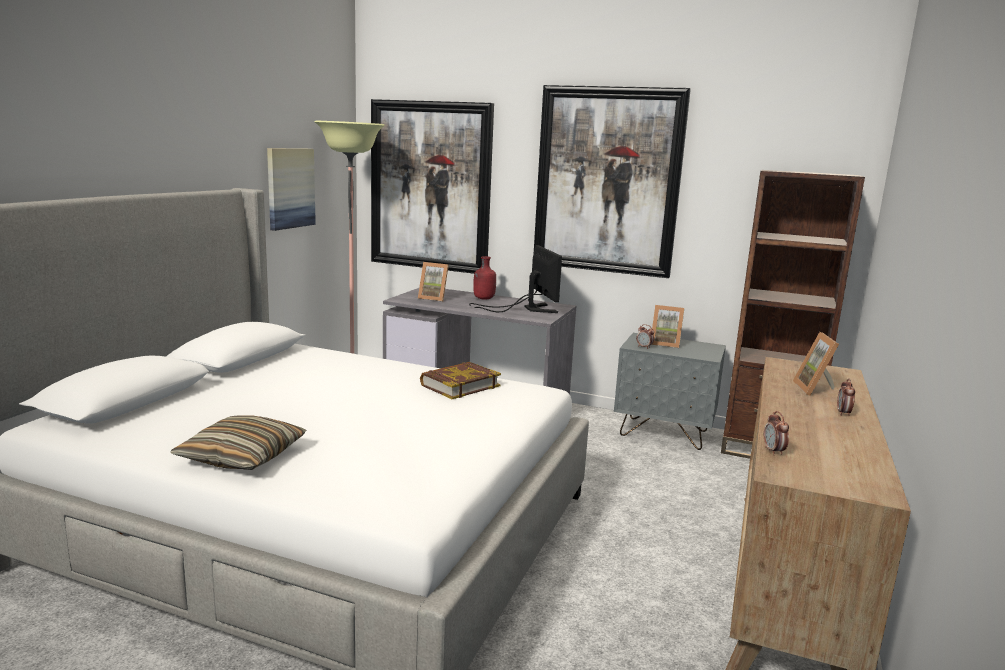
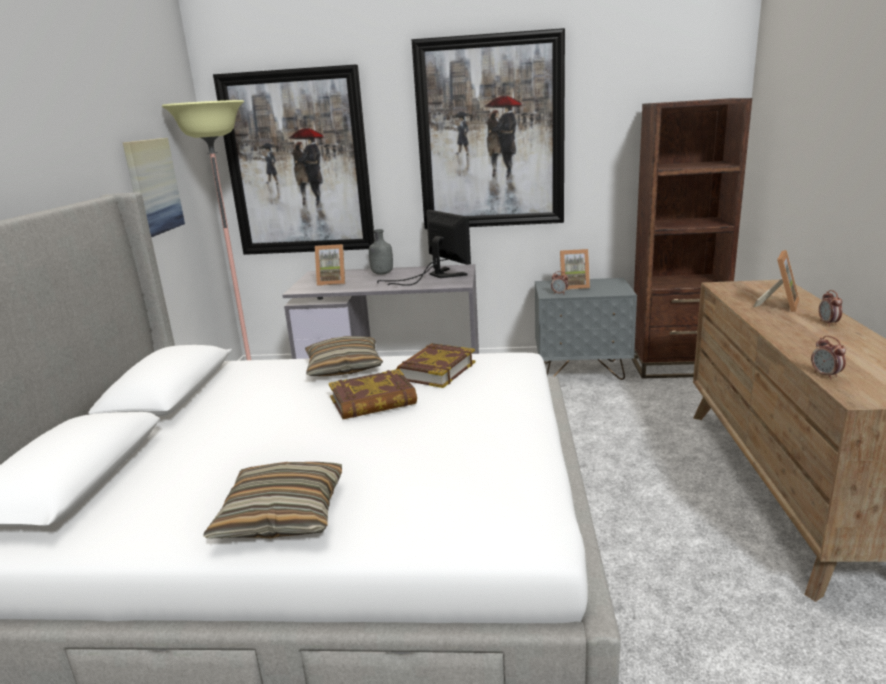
camera: 15 degrees left, 5 degrees up
(385, 396) = (373, 401): none -> book
(387, 367) = (344, 367): none -> pillow
(483, 299) = (382, 273): red bottle -> grey bottle
(816, 389) = (779, 305): picture frame -> picture frame turned 135 degrees counterclockwise

